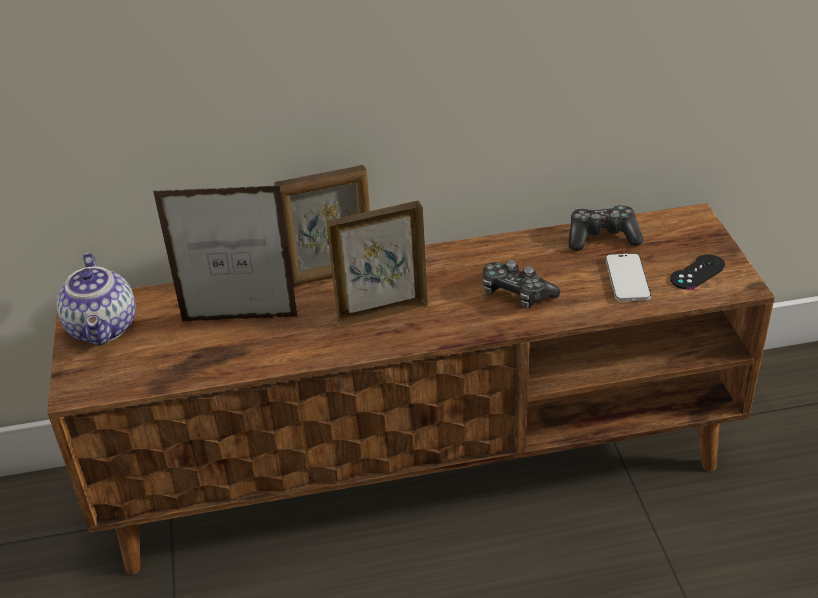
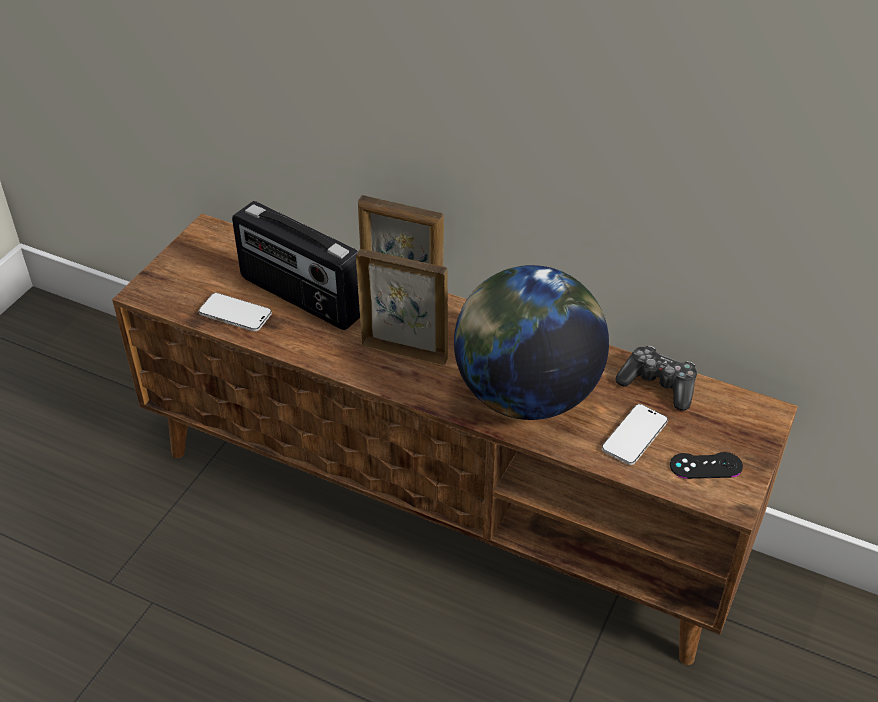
camera: 35 degrees right, 5 degrees up
(104, 328) = (207, 253): teapot -> none
(193, 362) = (235, 314): none -> phone
(240, 319) = (300, 298): picture frame -> radio
(516, 294) = (525, 395): game controller -> globe

